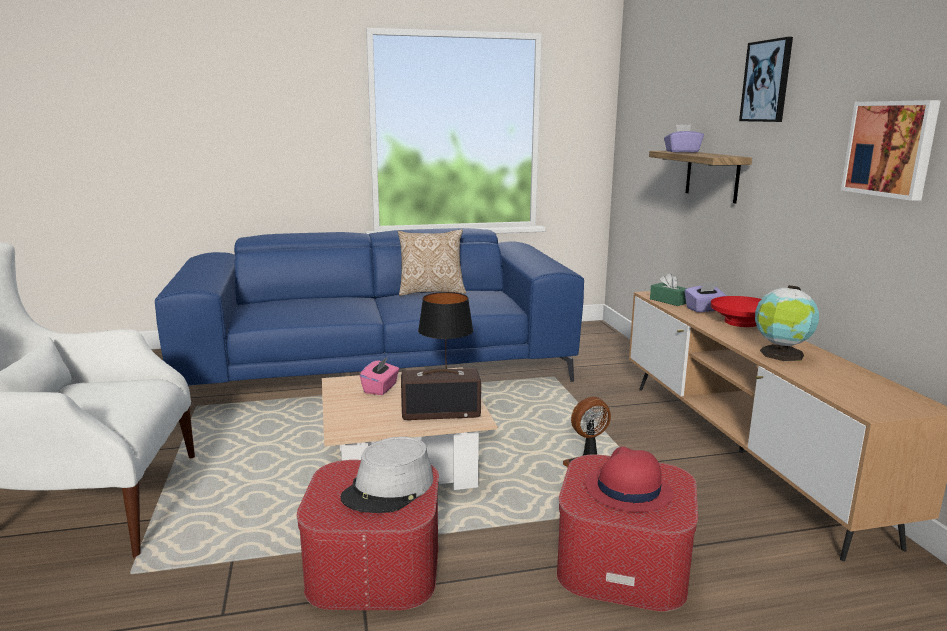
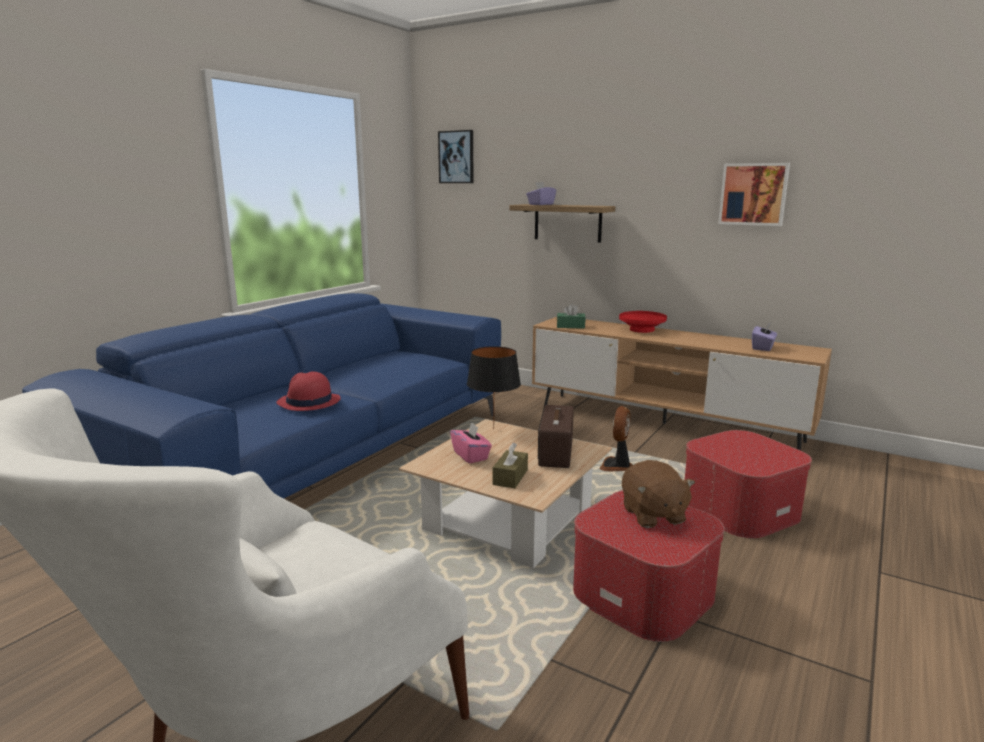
camera: 45 degrees left, 0 degrees up
(364, 413) = (510, 477): none -> brown tissue box
(389, 489) = (652, 515): grey hat -> brown plush toy
(431, 292) = (351, 364): pillow -> none
(441, 412) = (557, 453): radio -> radio turned 150 degrees clockwise
(627, 490) = (748, 451): red hat -> red hat (308, 402)
(704, 309) = (603, 327): purple tissue box -> purple tissue box (763, 347)
(767, 81) = (625, 148): picture -> picture (456, 157)
(781, 355) = (708, 342): globe -> none

